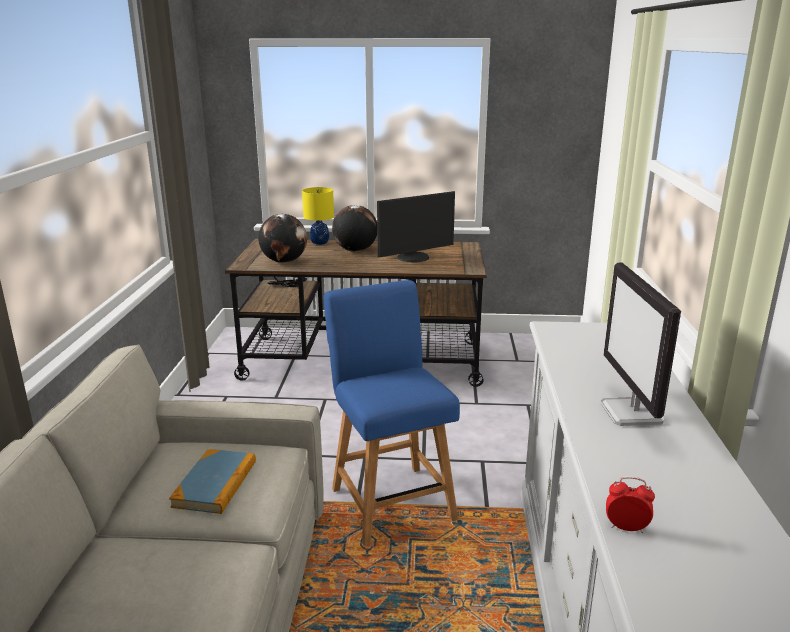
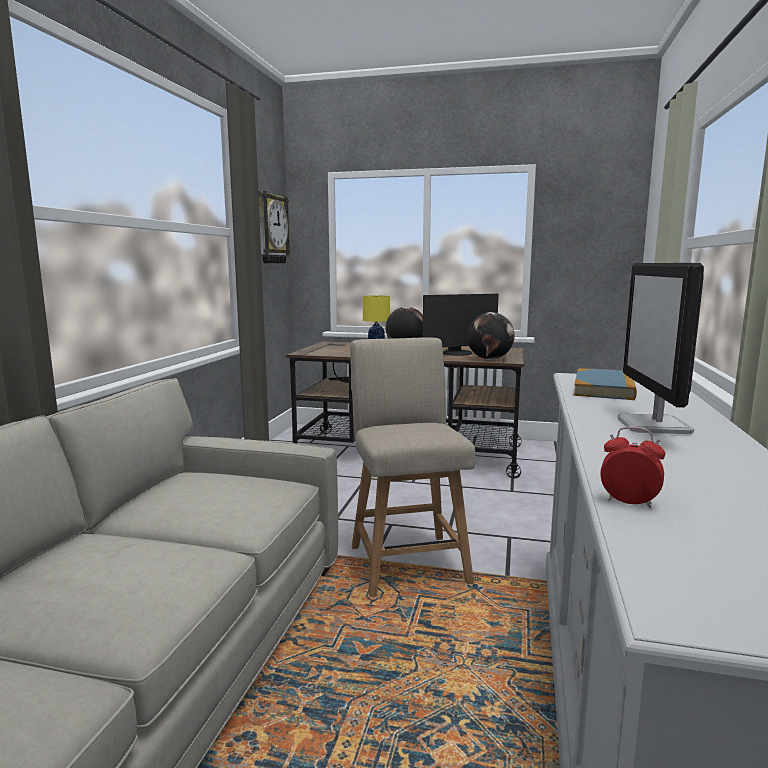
camera: 10 degrees right, 10 degrees down
(187, 113) = (271, 229): none -> wall clock
(215, 484) = (215, 500): book -> book (604, 388)
(284, 261) = (339, 352): globe -> globe (489, 359)
(390, 500) = (407, 561): blue chair -> beige chair

